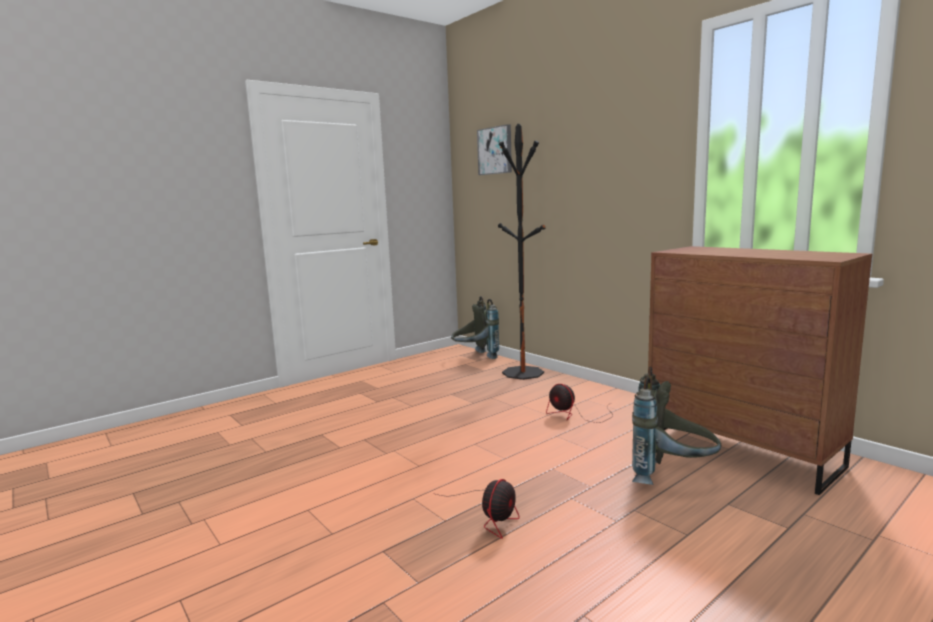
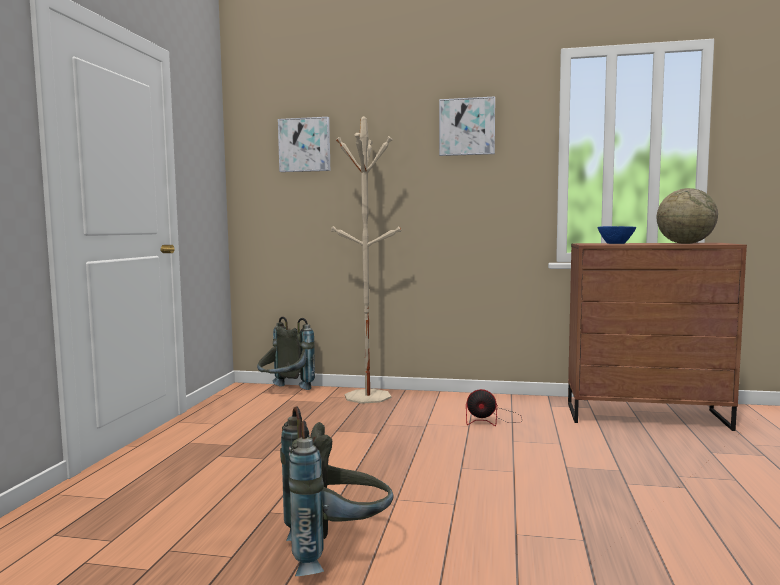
camera: 40 degrees left, 5 degrees down
(492, 515) = (607, 519): fan -> none
(523, 372) = (368, 396): black clothes rack -> beige clothes rack
(612, 122) = (467, 127): none -> picture
(671, 477) = (648, 446): grey backpack -> grey backpack (336, 551)
(710, 251) = (617, 243): none -> blue bowl
(785, 255) = (685, 243): none -> globe

